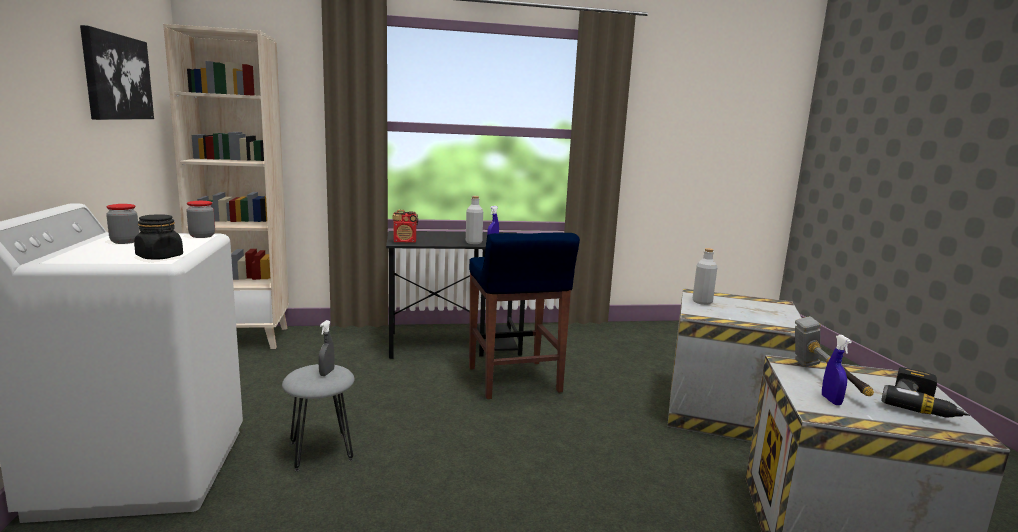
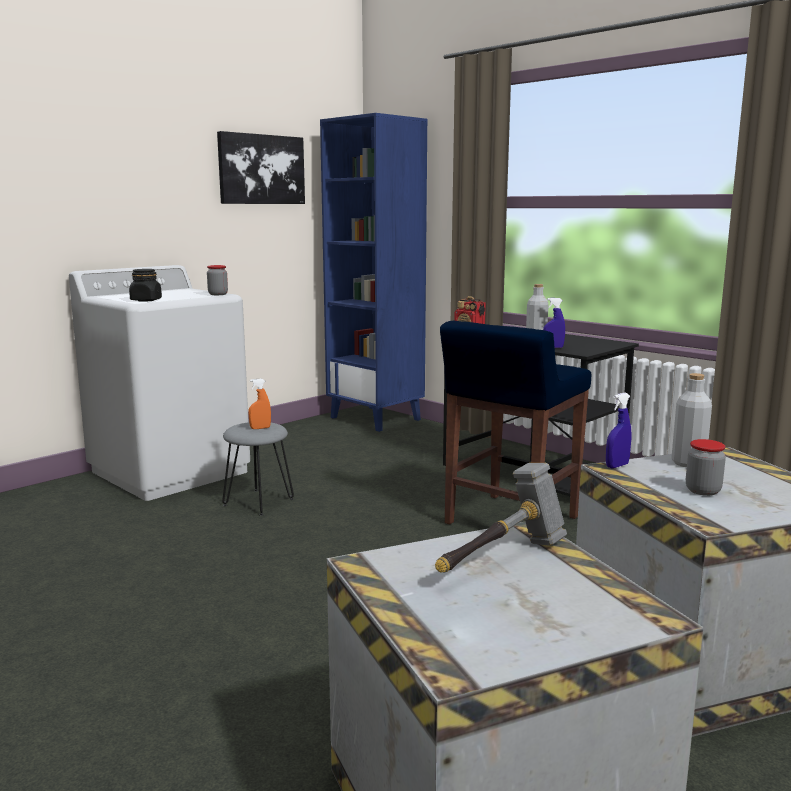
camera: 55 degrees right, 0 degrees up
(125, 242) = (170, 292): jar -> jar (703, 491)
(245, 338) = (376, 418): beige bookcase -> blue bookcase
(327, 373) = (260, 428): grey spray bottle -> orange spray bottle
(831, 400) = (427, 567): blue spray bottle -> blue spray bottle (617, 466)
(922, 405) = (522, 628): power drill -> none

